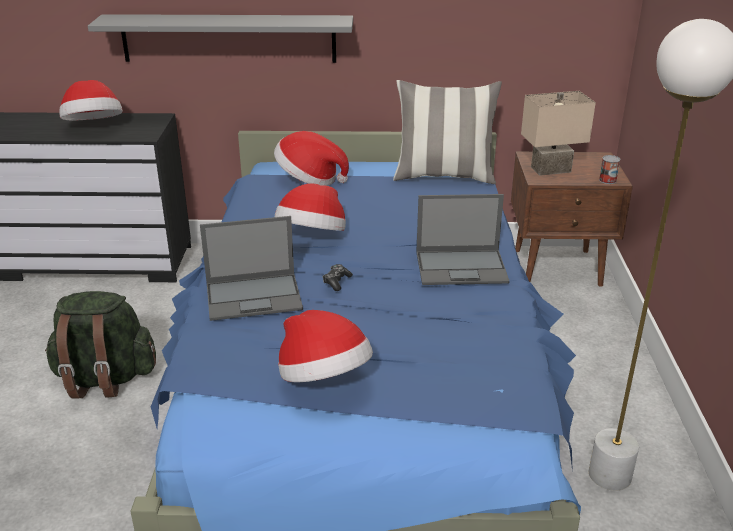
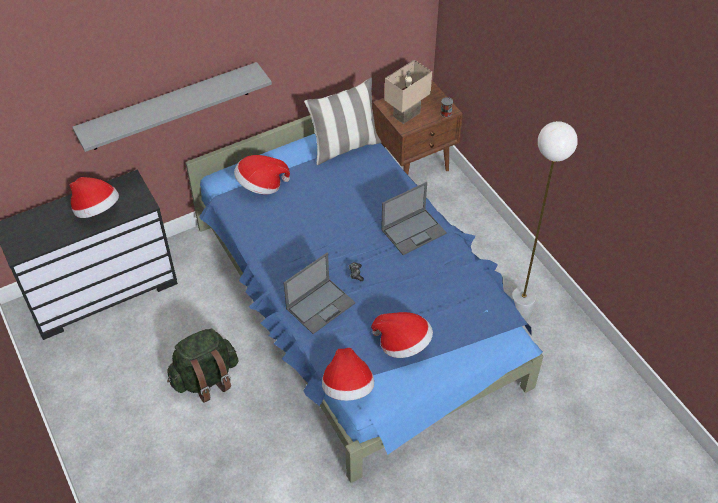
camera: 30 degrees left, 20 degrees up
(313, 237) = (310, 241): hat -> hat (348, 387)

